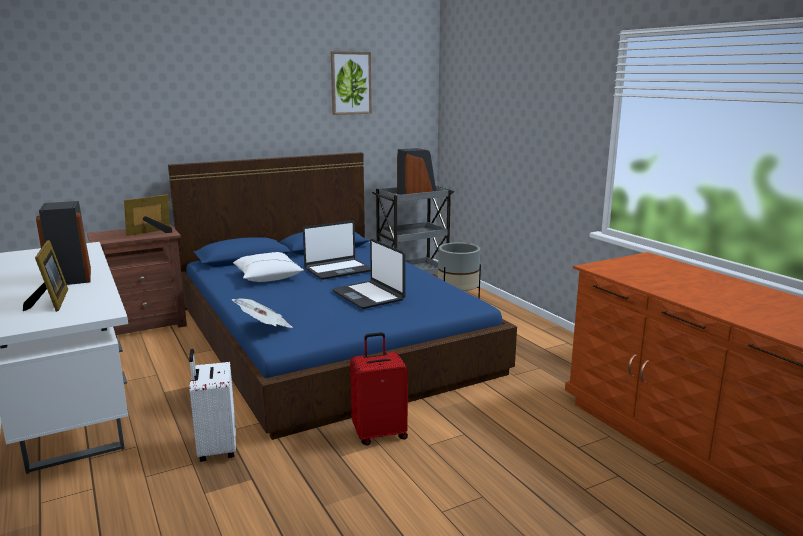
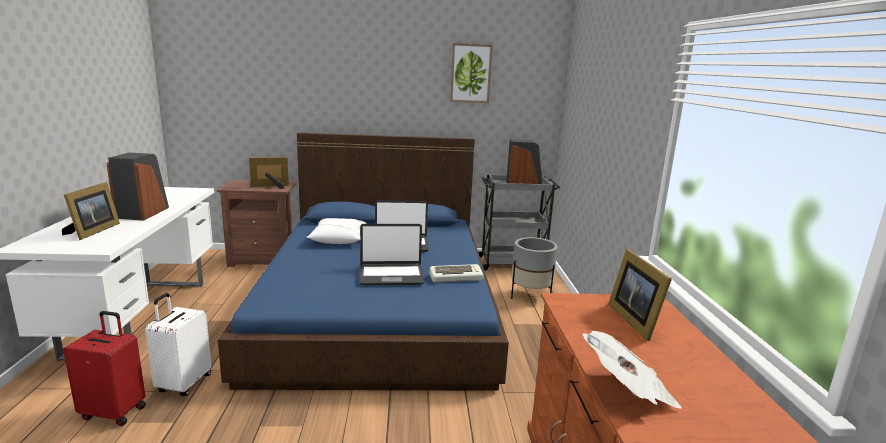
camera: 25 degrees right, 0 degrees up
(264, 327) = (267, 285): newspaper -> newspaper (627, 391)
(369, 296) = (391, 275): laptop -> laptop turned 90 degrees counterclockwise
(379, 433) = (314, 414): red suitcase -> red suitcase (114, 412)
(426, 286) = (456, 277): none -> keyboard
(655, 268) = (635, 319): none -> picture frame

